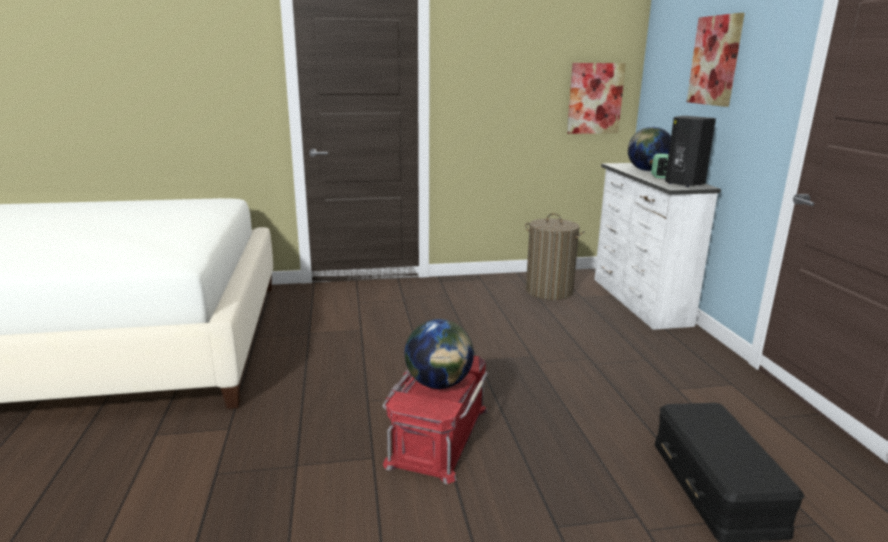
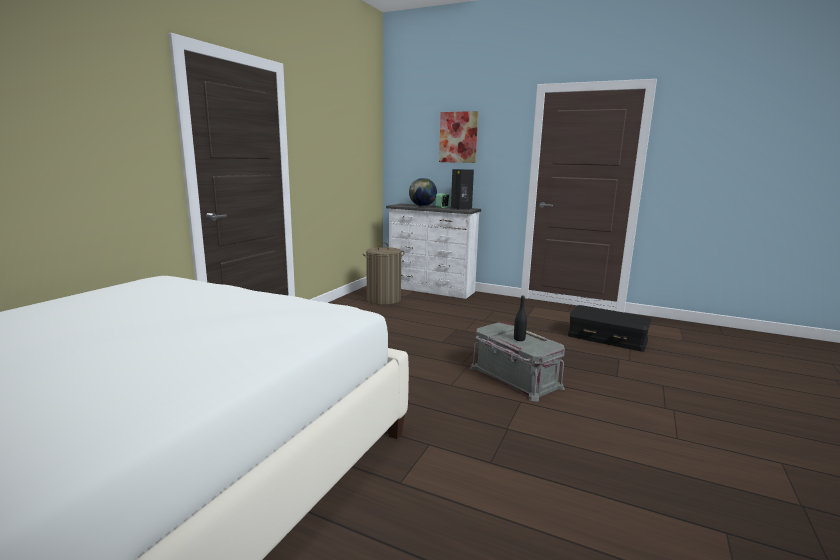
camera: 55 degrees left, 5 degrees down
(437, 435) = (514, 377): red storage box -> grey storage box
(439, 384) = (519, 339): globe -> black bottle
(595, 98) = (367, 162): picture -> none

